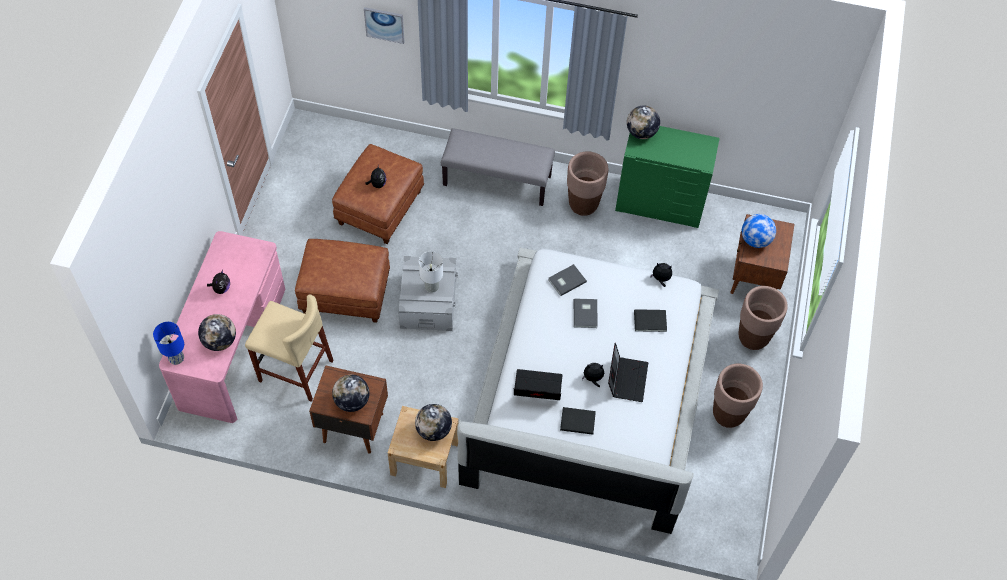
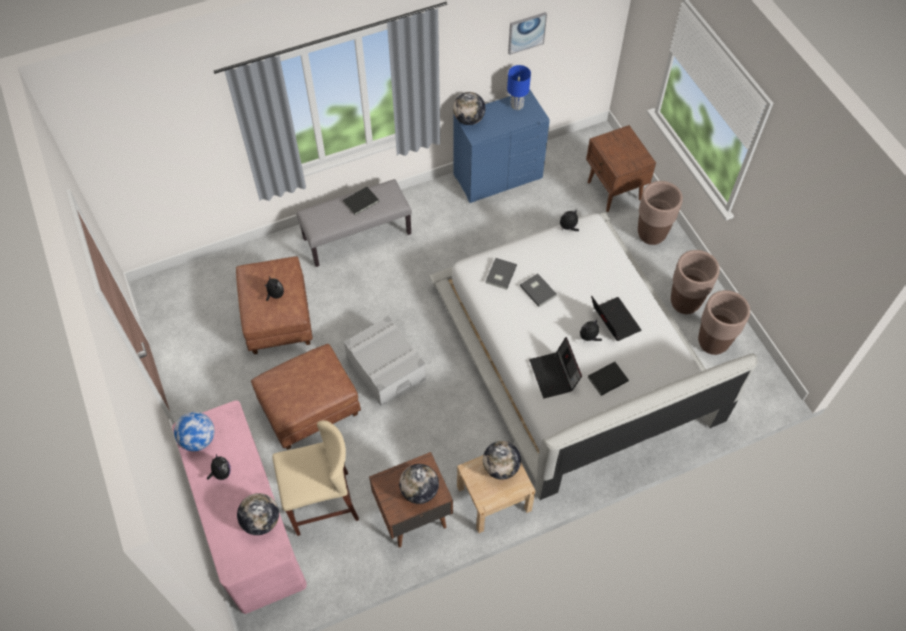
camera: 35 degrees left, 0 degrees up
(176, 358) = (232, 565): blue table lamp -> blue table lamp (516, 105)
(384, 24) = (199, 144): picture -> picture (526, 32)
(431, 287) = (389, 352): white table lamp -> none
(536, 389) = (554, 375): laptop -> laptop turned 75 degrees counterclockwise
(583, 205) = (441, 213): brown planter -> brown planter (713, 342)
(650, 322) = (591, 264): black book -> black book (362, 202)
(660, 202) = (497, 176): green dresser -> blue dresser
(755, 240) = (613, 153): globe -> globe (198, 439)

